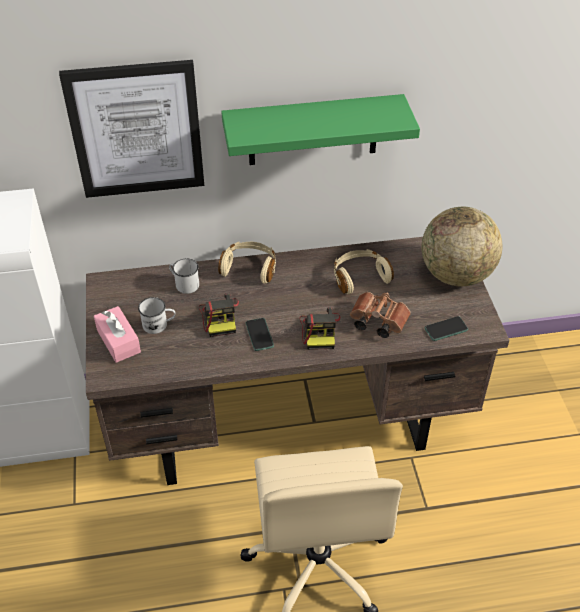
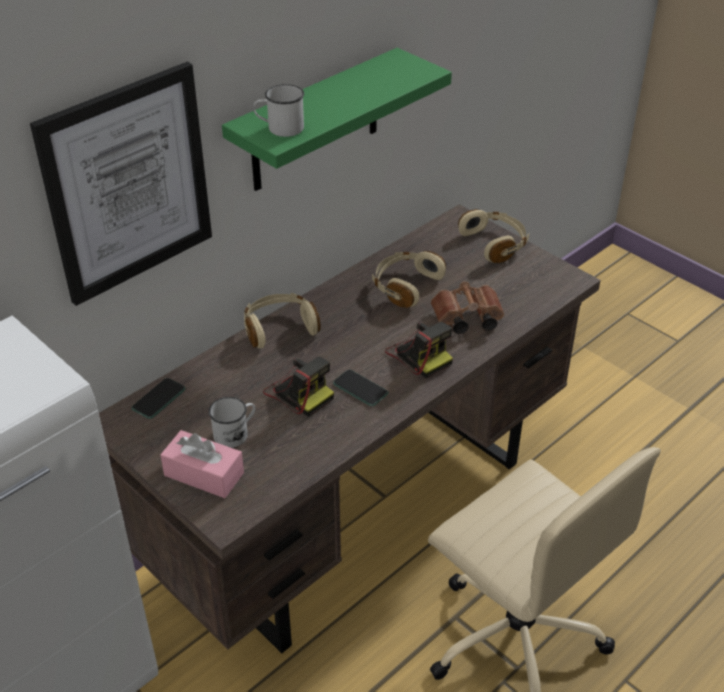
camera: 35 degrees left, 5 degrees down
(184, 284) = (220, 377): white mug -> white mug (280, 128)
(446, 329) = (536, 296): phone -> phone (159, 399)
(456, 275) = (495, 244): globe -> beige headphones

